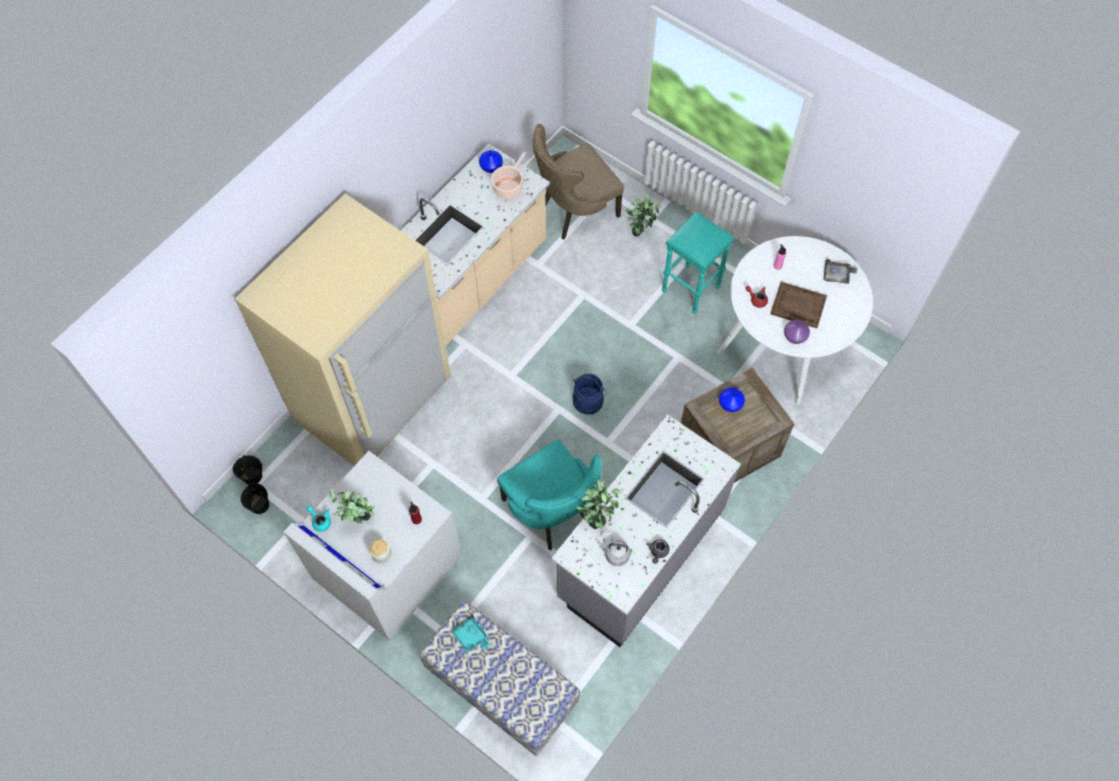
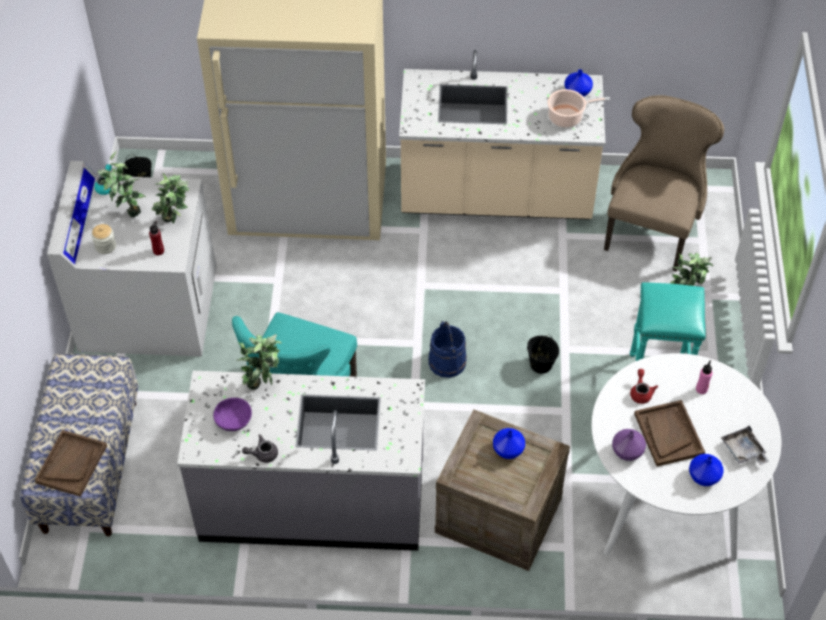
camera: 55 degrees right, 10 degrees down
(252, 476) = (163, 163): black bucket -> black bucket (540, 364)
(397, 491) = (175, 221): none -> potted plant
(471, 637) = (96, 382): turquoise tray -> none
(533, 694) = (71, 464): none -> brown tray
(574, 211) = (652, 229): beige chair -> beige chair turned 90 degrees clockwise
(615, 555) = (233, 420): grey kettle -> purple bowl
(841, 308) = (703, 476): none -> blue vase

